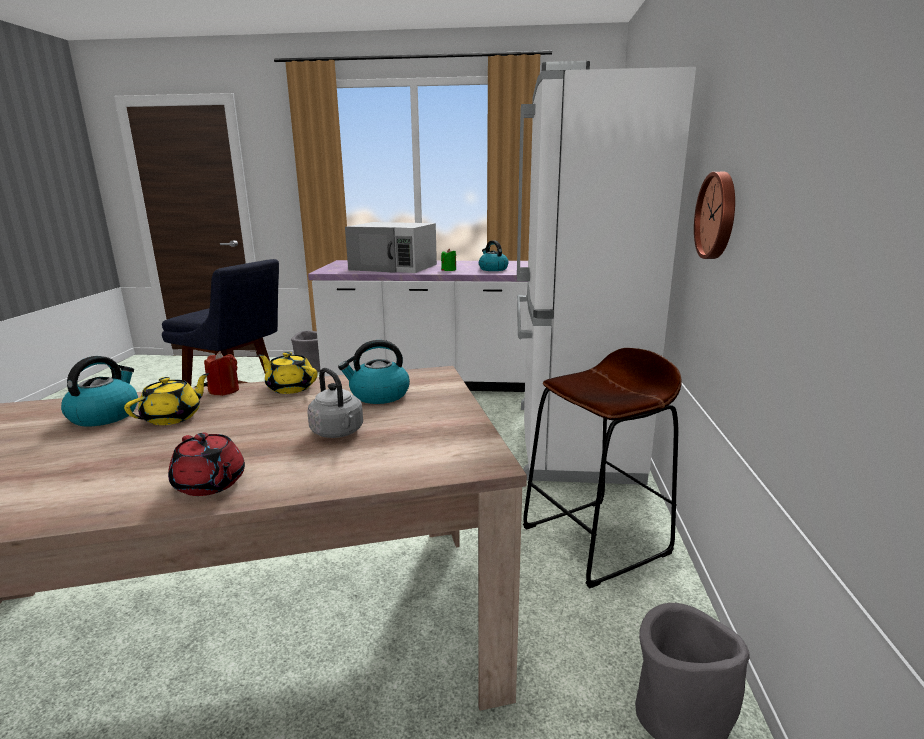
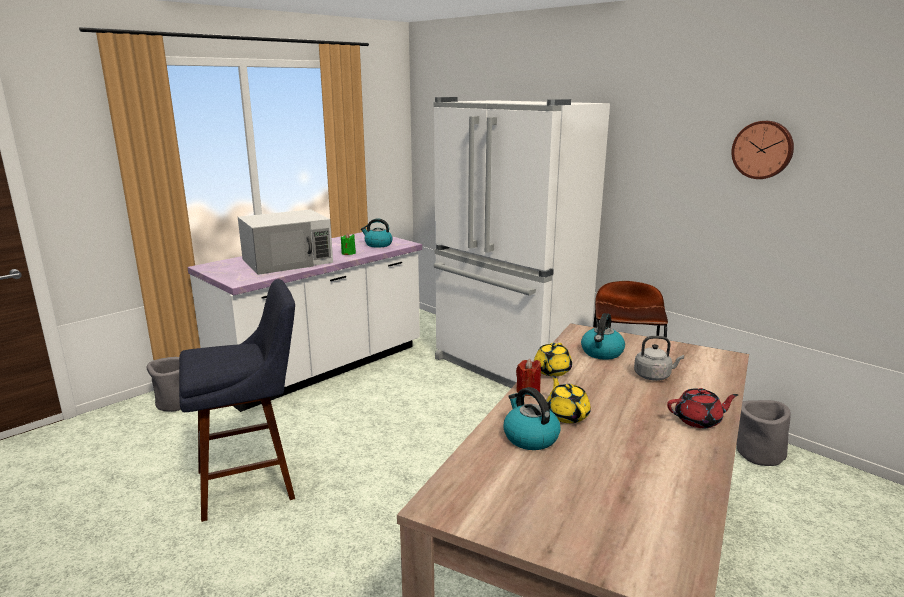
camera: 50 degrees left, 0 degrees up
(290, 388) = (551, 371): yellow teapot -> yellow teapot turned 45 degrees counterclockwise
(718, 216) = (653, 195): wall clock -> wall clock (763, 149)

